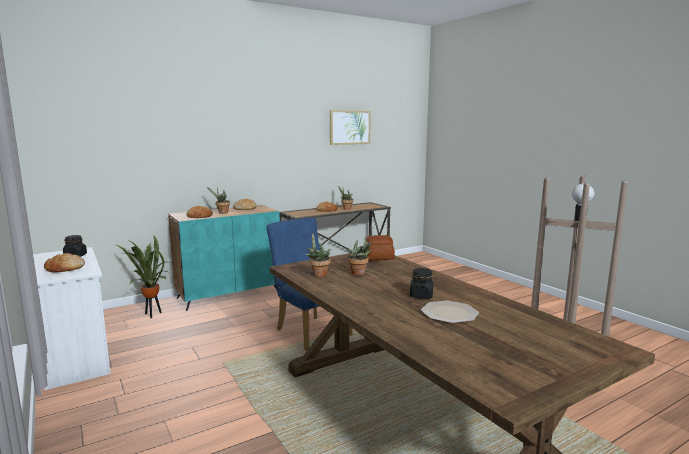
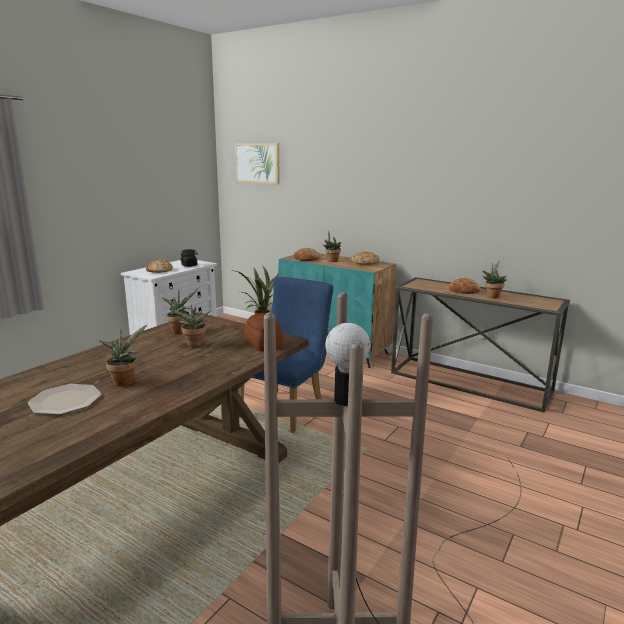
camera: 65 degrees right, 5 degrees up
(349, 127) = (547, 173): picture -> picture (257, 163)
(421, 295) = (125, 381): black jar -> potted plant

